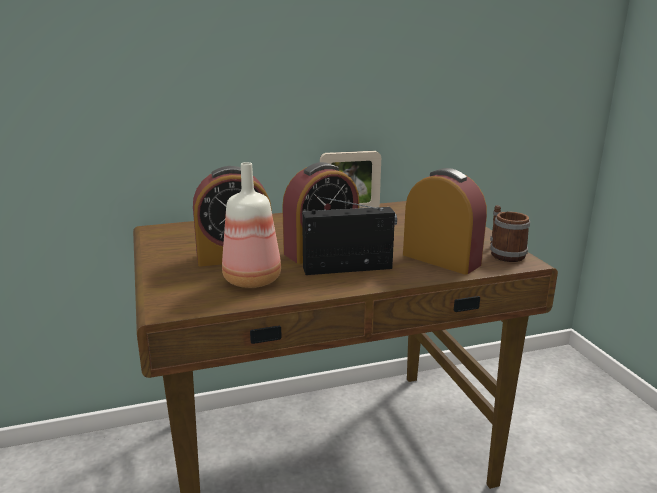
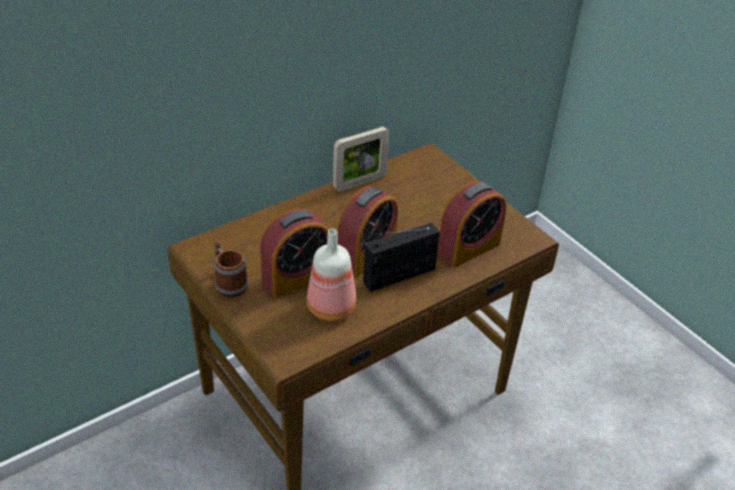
camera: 20 degrees left, 20 degrees up
(441, 259) = (468, 248): alarm clock -> alarm clock turned 120 degrees clockwise
(503, 253) = (514, 229): mug -> mug (228, 283)

